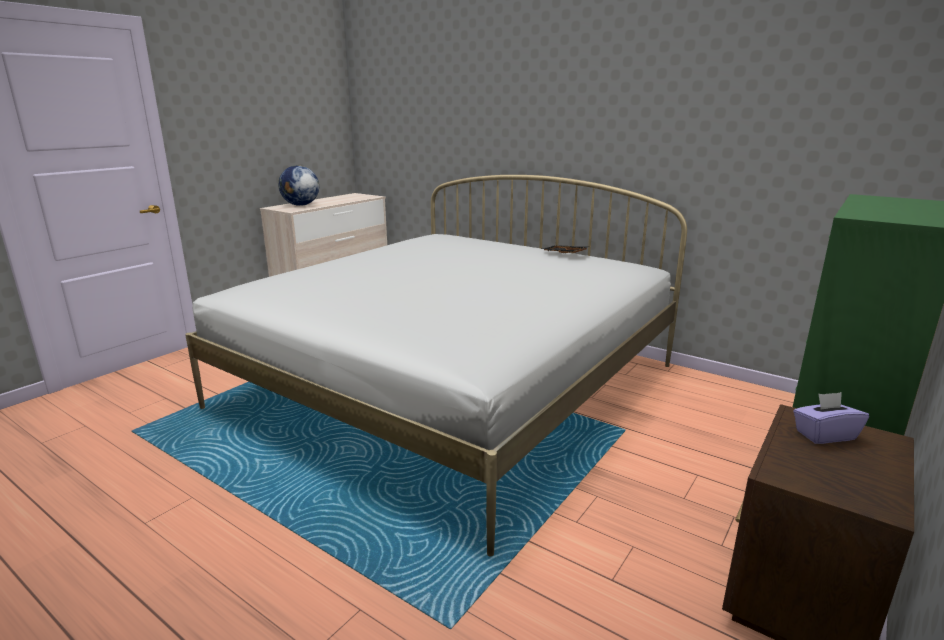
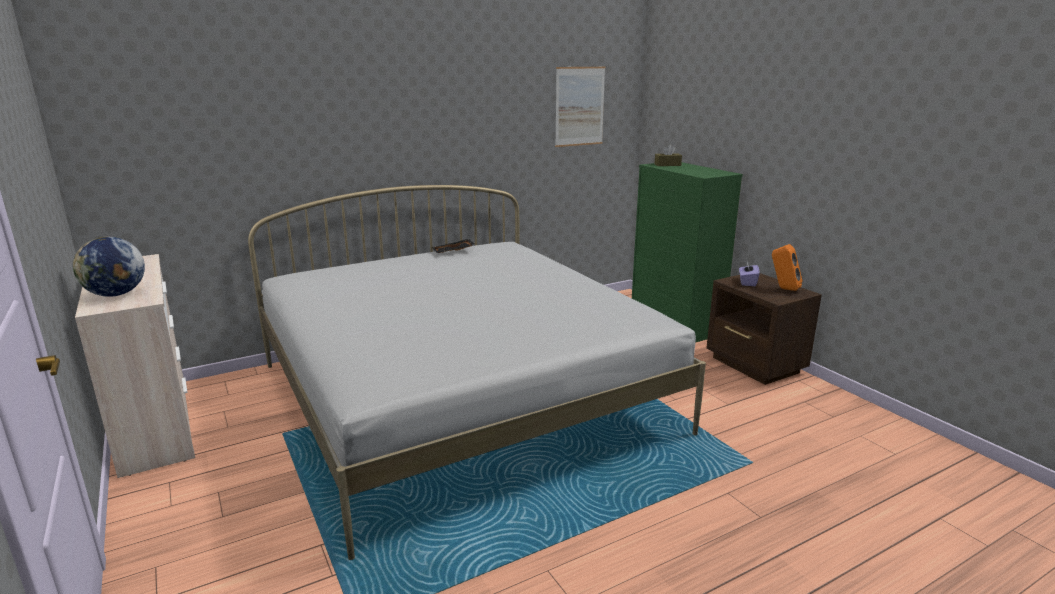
camera: 65 degrees left, 0 degrees up
(826, 98) = (579, 106): none -> picture
(859, 477) = (783, 288): none -> orange speaker
(894, 200) = (667, 165): none -> brown tissue box

